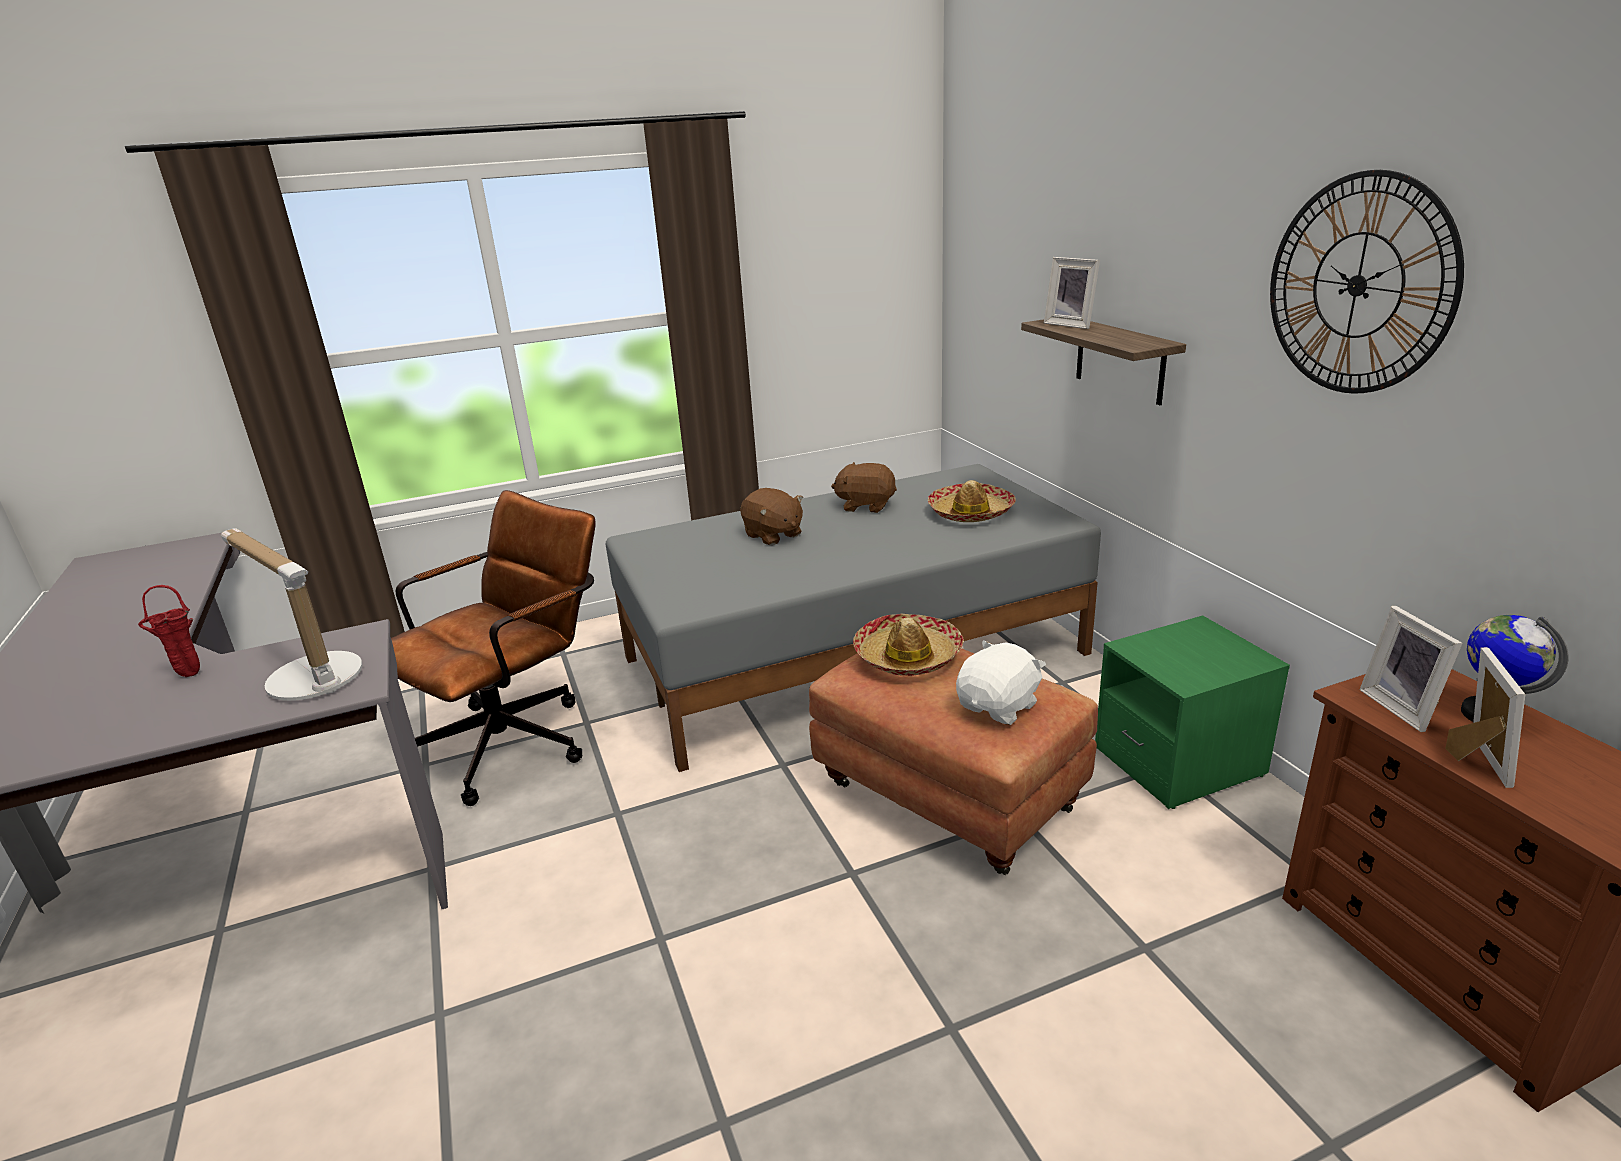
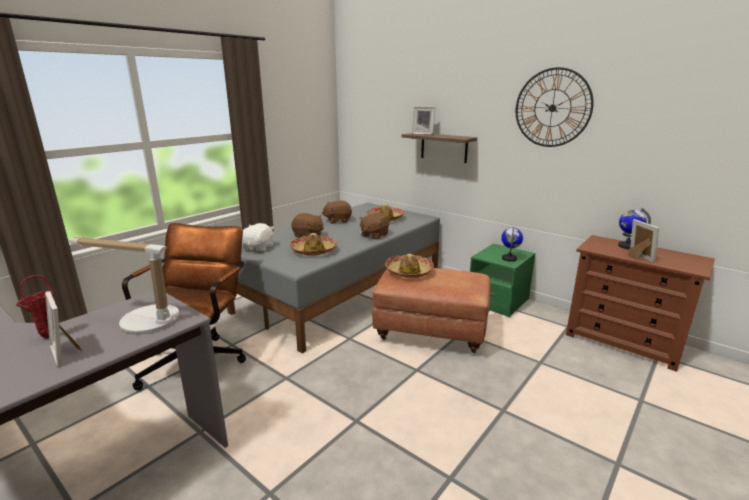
camera: 30 degrees left, 5 degrees down
(747, 574) = (314, 250): none -> hat
(899, 555) = (374, 235): none -> brown plush toy
(999, 707) = (462, 281): white plush toy -> white plush toy (259, 248)
(1197, 667) = (509, 258): none -> globe
(1403, 708) = (605, 248): picture frame -> picture frame (67, 352)

